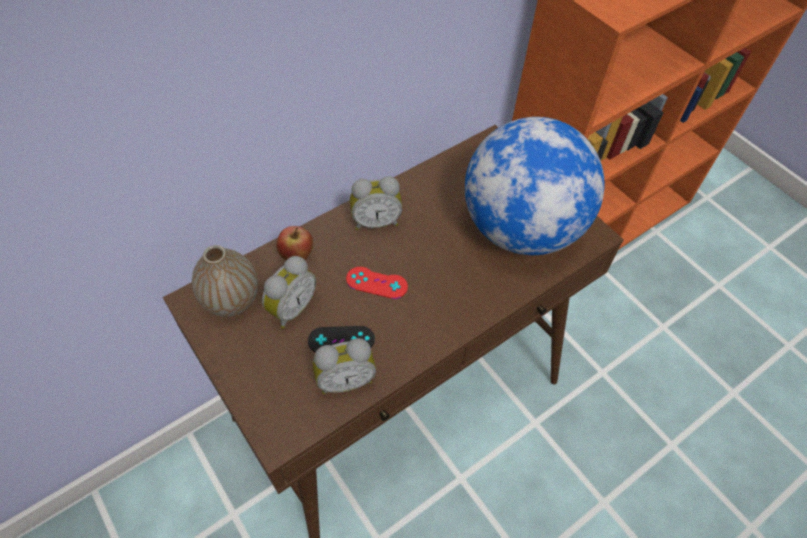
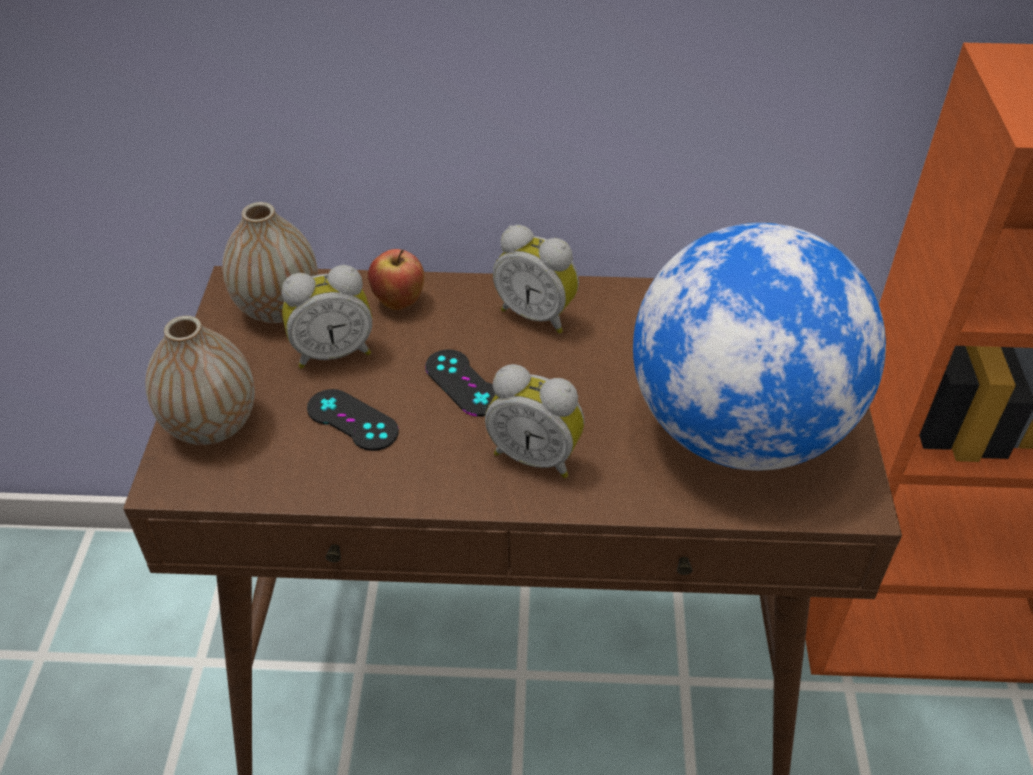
camera: 40 degrees right, 10 degrees down
(267, 393) = (212, 425): none -> vase
(345, 379) = (310, 466): alarm clock -> alarm clock (536, 455)
(376, 283) = (463, 383): red game controller -> black game controller

